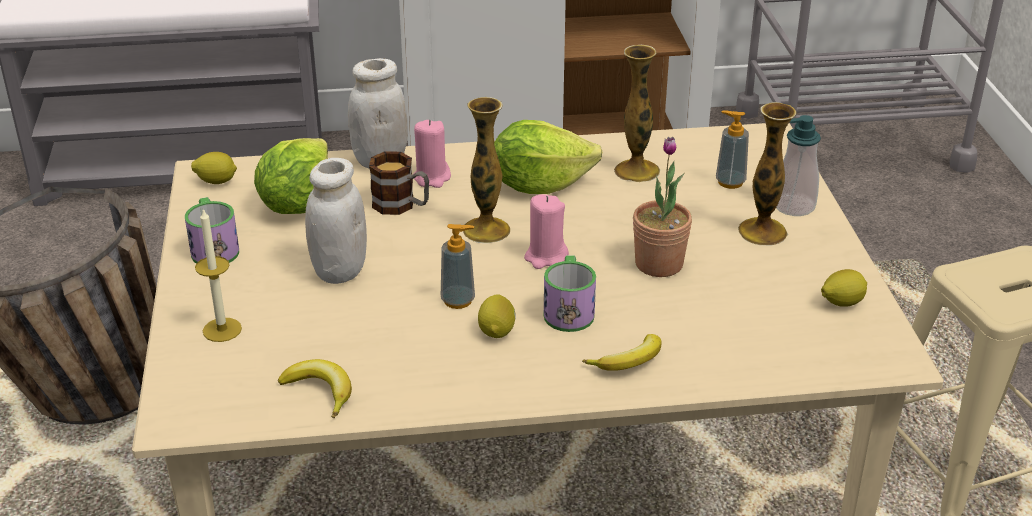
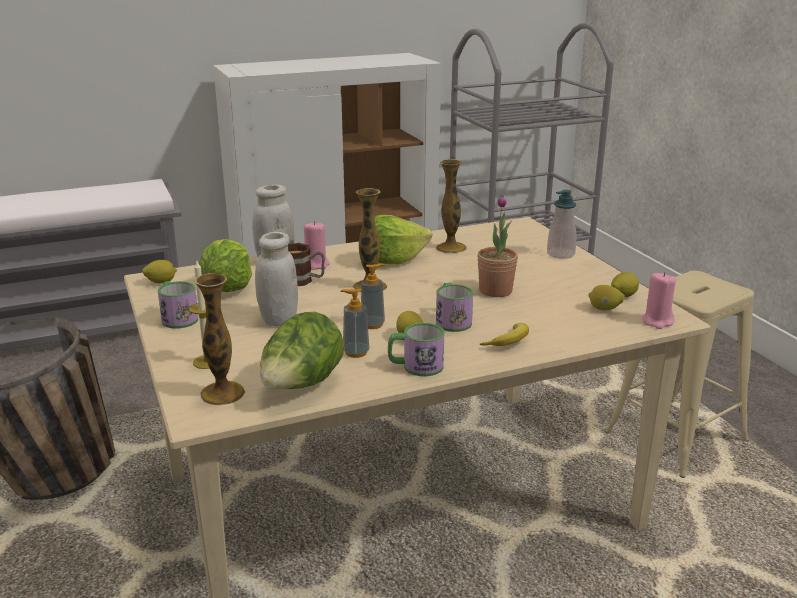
camera: 15 degrees left, 10 degrees down
(320, 391) = (302, 386): banana -> lettuce
(480, 384) = (415, 366): none -> mug
(545, 257) = (419, 295): pink candle -> pink candle (657, 321)
(730, 182) = (513, 247): soap dispenser -> soap dispenser (356, 352)
(762, 231) = (549, 268): vase -> vase (222, 393)
(799, 324) = (604, 309): none -> lemon

